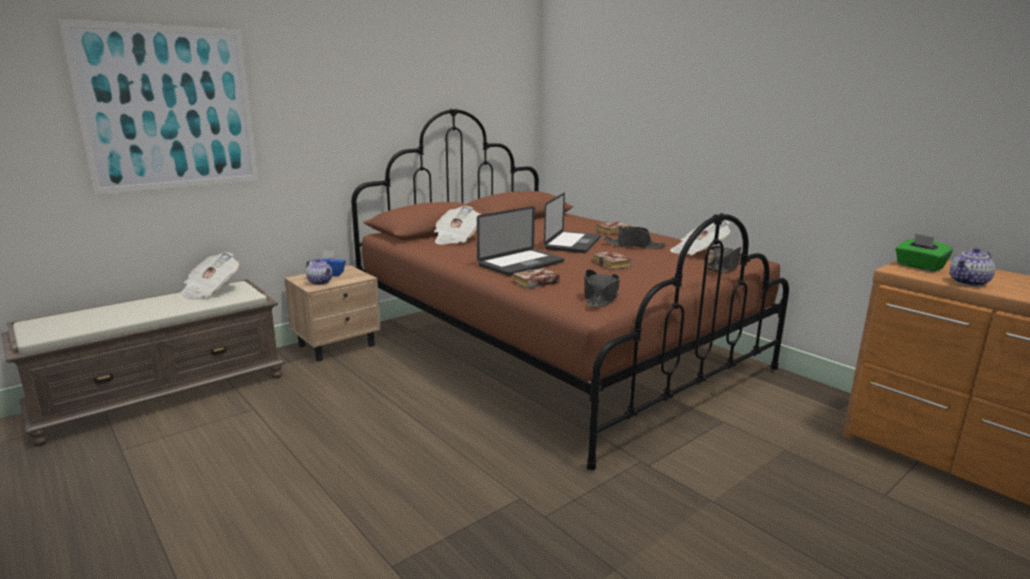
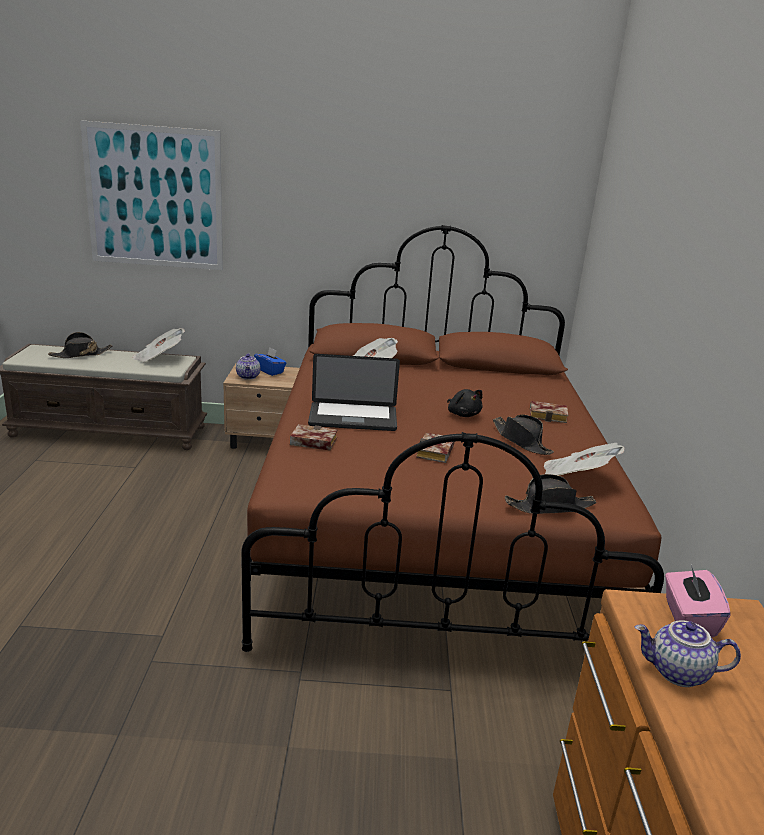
camera: 40 degrees right, 5 degrees up
(573, 243) = (463, 414): laptop -> black plush toy
(600, 298) = (324, 481): black hat -> black hat (81, 354)
(919, 267) = (688, 618): green tissue box -> pink tissue box

